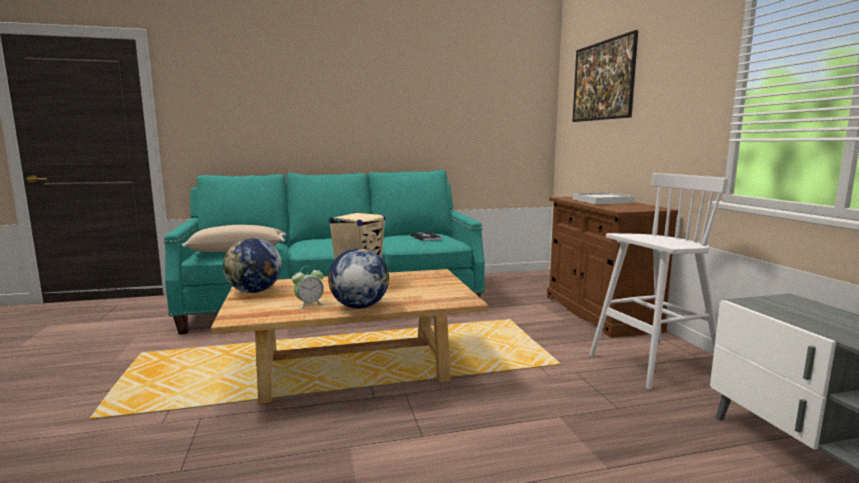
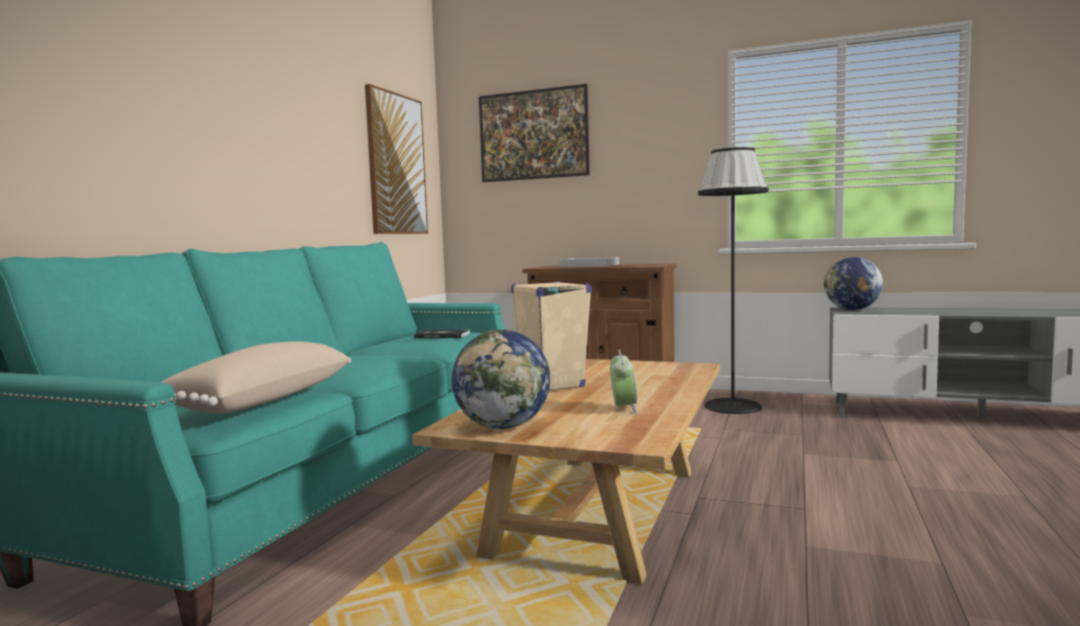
camera: 55 degrees left, 5 degrees down
(359, 306) = (665, 394): globe -> globe (852, 310)
(498, 112) = (396, 164): none -> picture
(652, 363) = (733, 406): white stool -> black floor lamp

